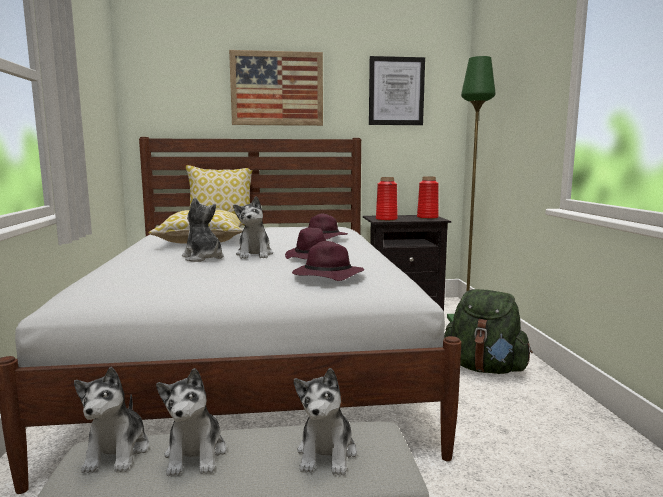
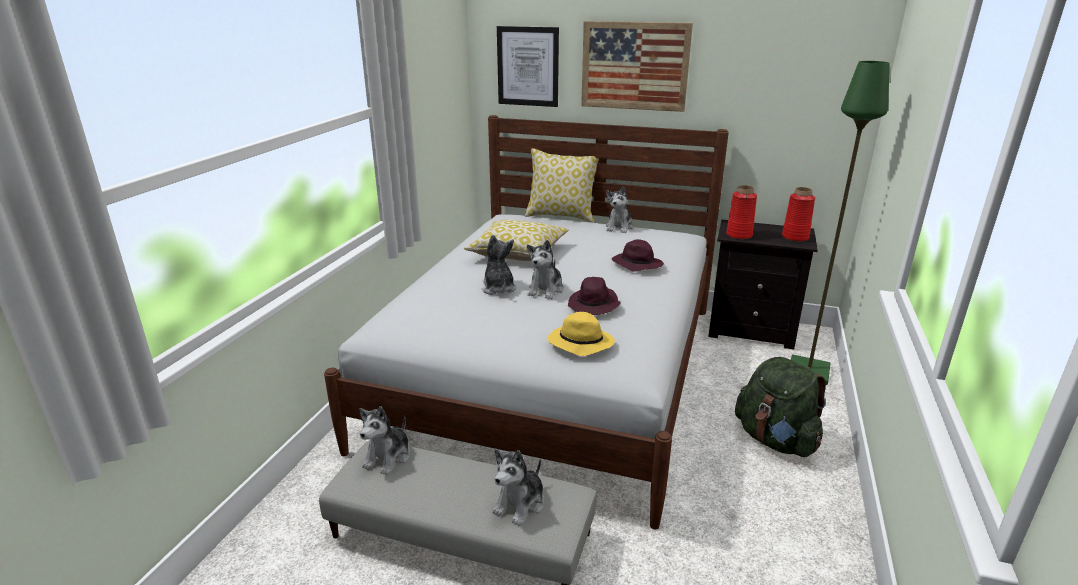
camera: 25 degrees right, 15 degrees up
(196, 454) = (434, 475): plush toy -> plush toy (619, 227)
(326, 276) = (579, 343): purple hat -> yellow hat
(396, 91) = (784, 72): picture -> picture (528, 66)

